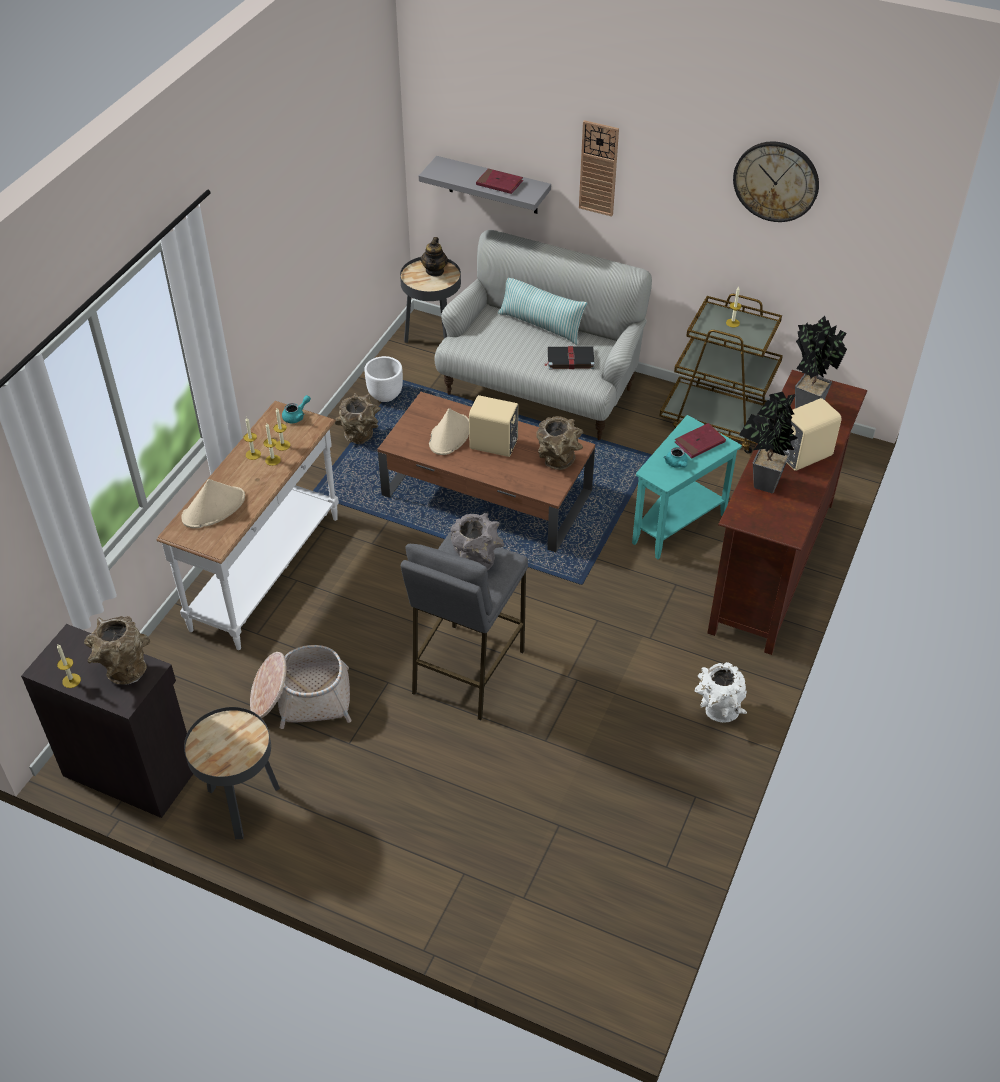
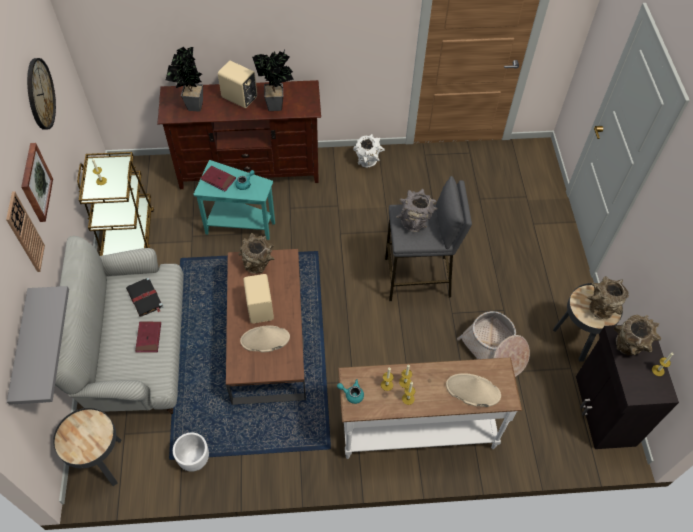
camera: 120 degrees left, 10 degrees up
(361, 437) = (252, 449): brown vase -> brown vase (600, 307)
(435, 271) = (75, 437): teapot -> none
(499, 183) = (42, 325): red book -> red book (148, 338)
(541, 325) = (109, 335): pillow -> none
(665, 185) = (35, 182): none -> picture

